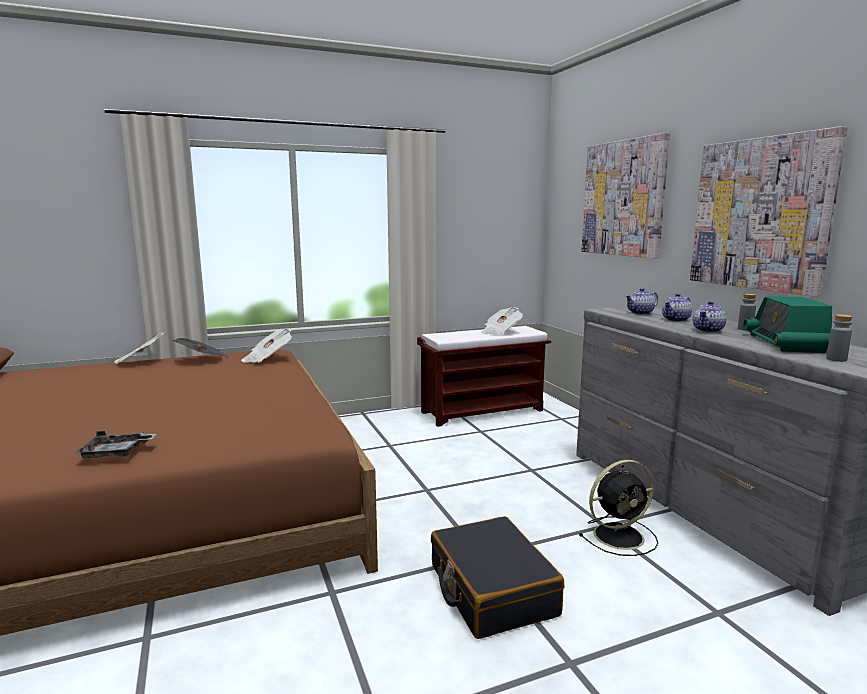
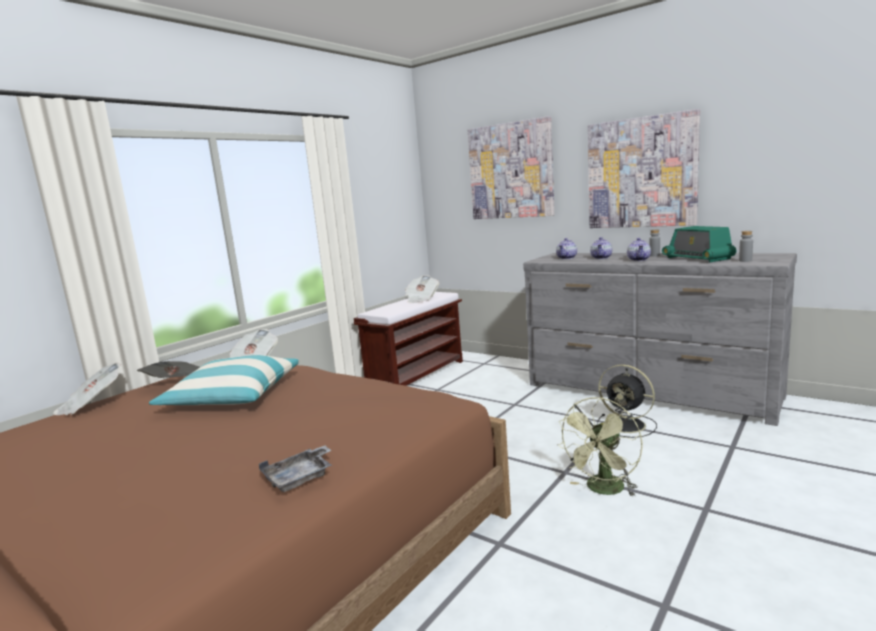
camera: 30 degrees left, 0 degrees up
(212, 379) = (233, 396): none -> pillow
(491, 590) = (603, 490): black suitcase -> green fan
(620, 535) = (627, 425): black fan -> black fan turned 90 degrees clockwise

